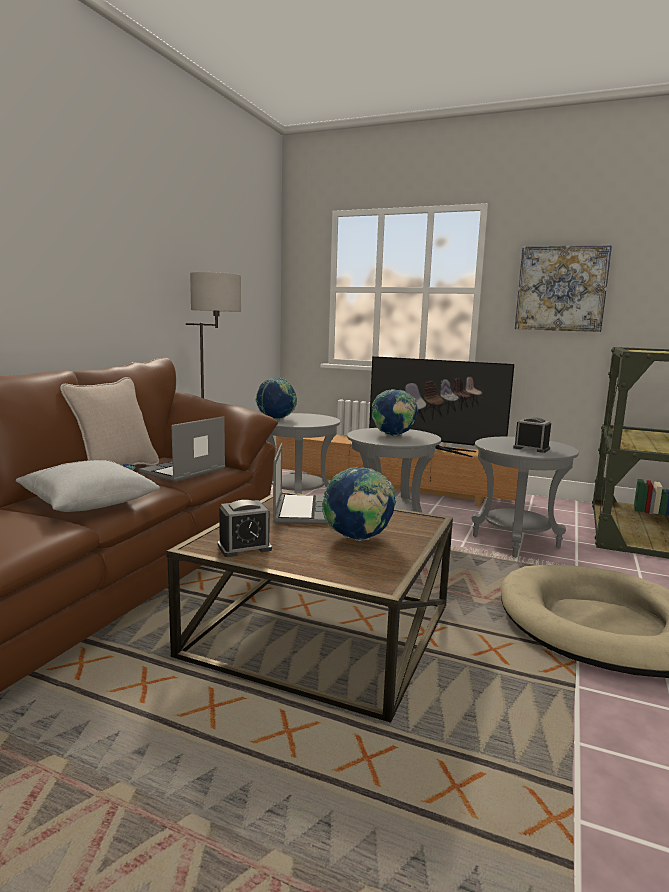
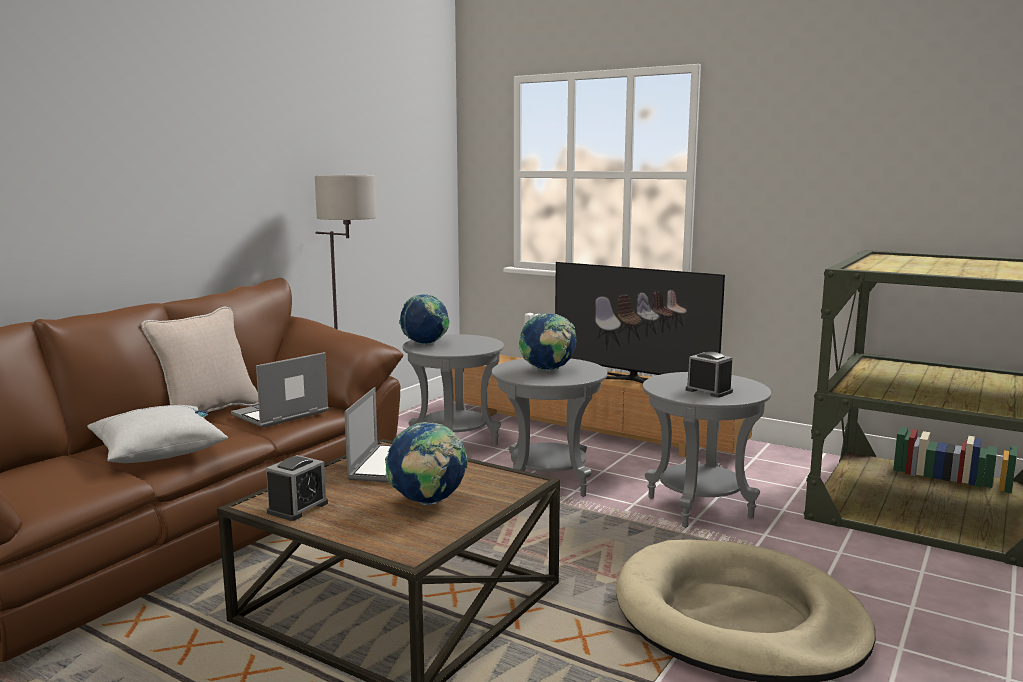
camera: 10 degrees right, 0 degrees up
(244, 547) = (298, 508): alarm clock -> alarm clock turned 45 degrees counterclockwise
(561, 289) = (795, 173): picture -> none

